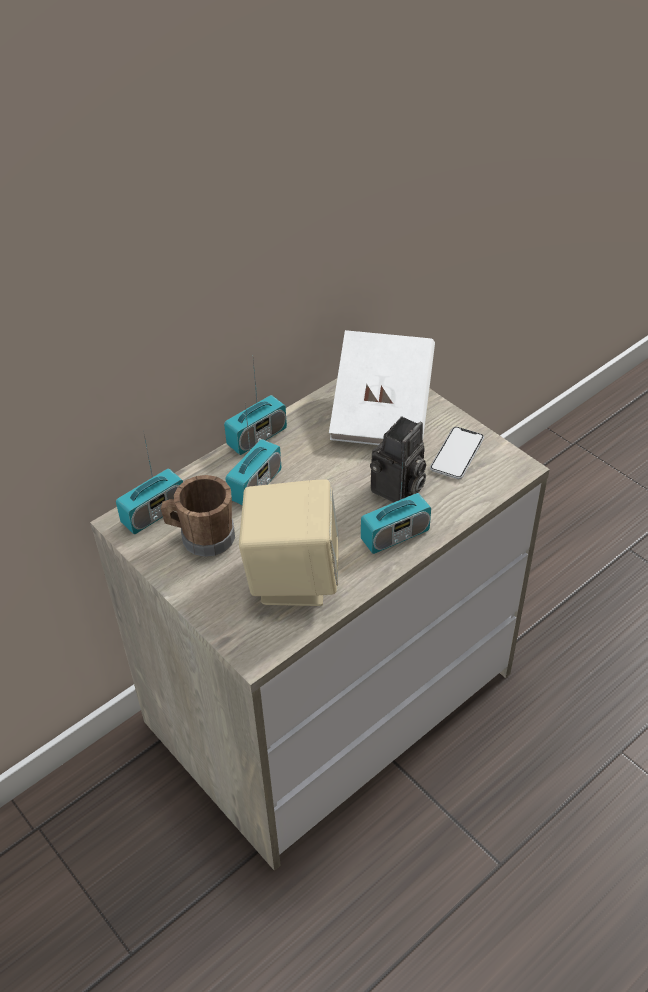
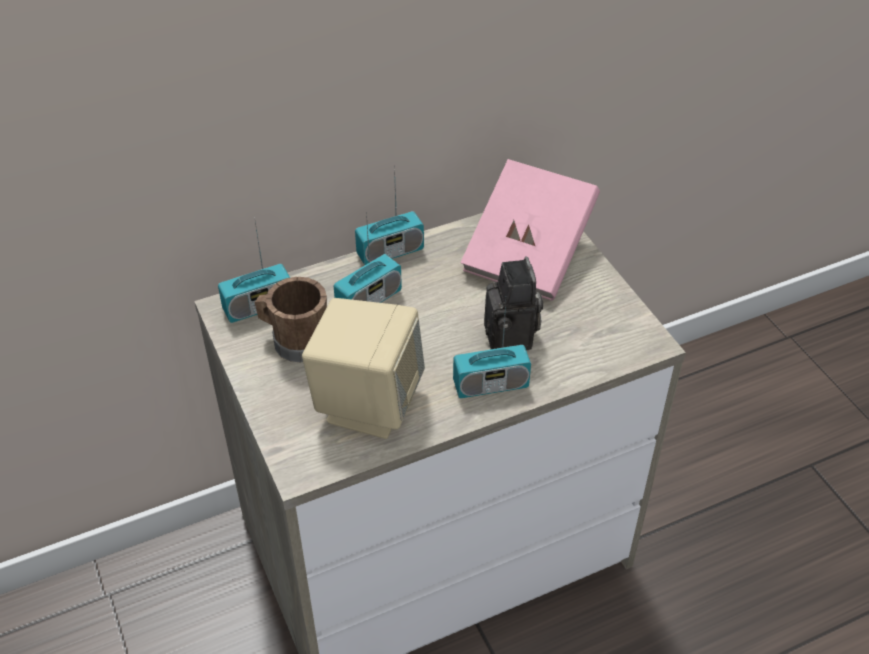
camera: 15 degrees right, 0 degrees up
(382, 413) = (528, 254): white book -> pink book
(397, 490) = (512, 338): camera -> camera turned 60 degrees counterclockwise
(457, 454) = (590, 314): phone -> none

